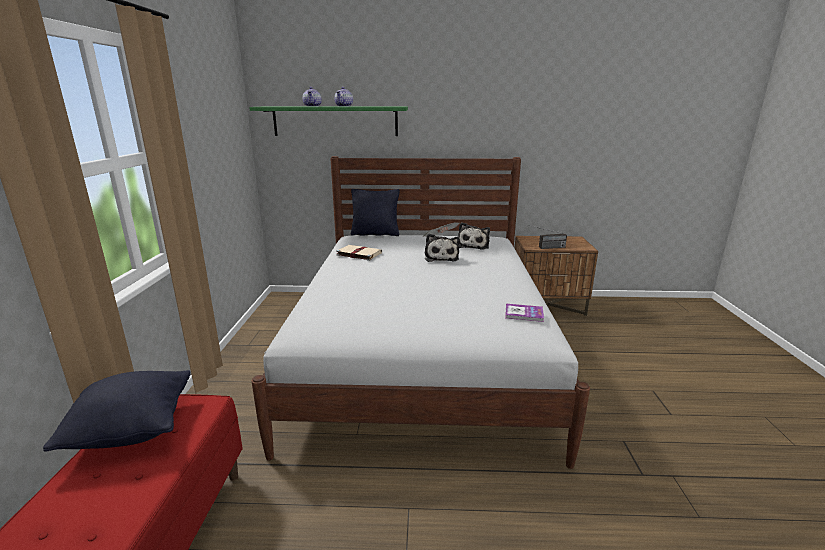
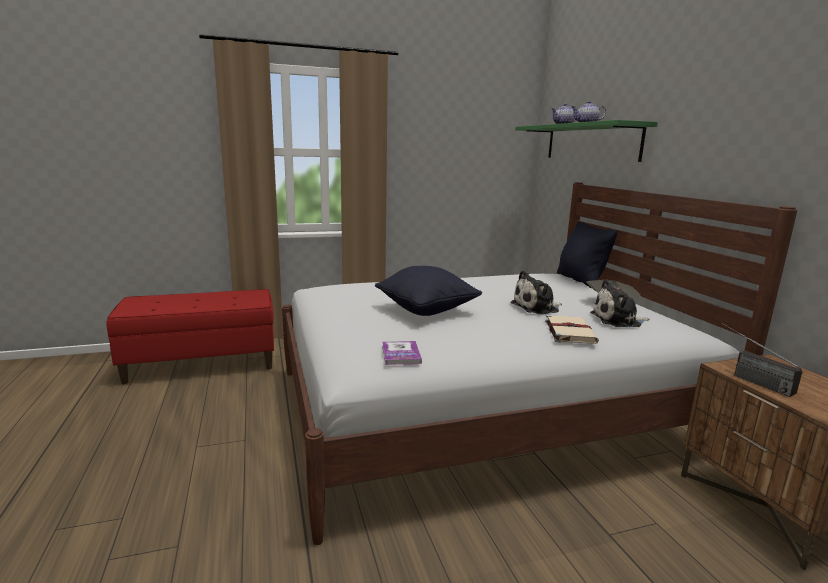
camera: 70 degrees right, 5 degrees down
(132, 429) = (232, 295): black pillow -> black pillow (426, 310)
(358, 254) = (497, 279): beige book -> beige book (569, 331)

